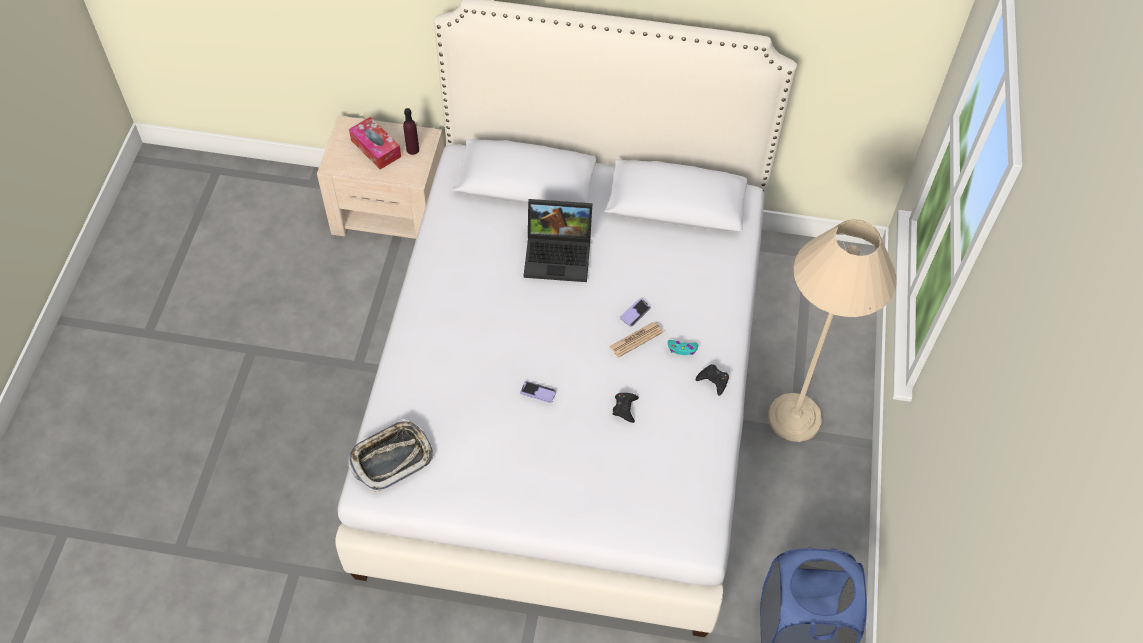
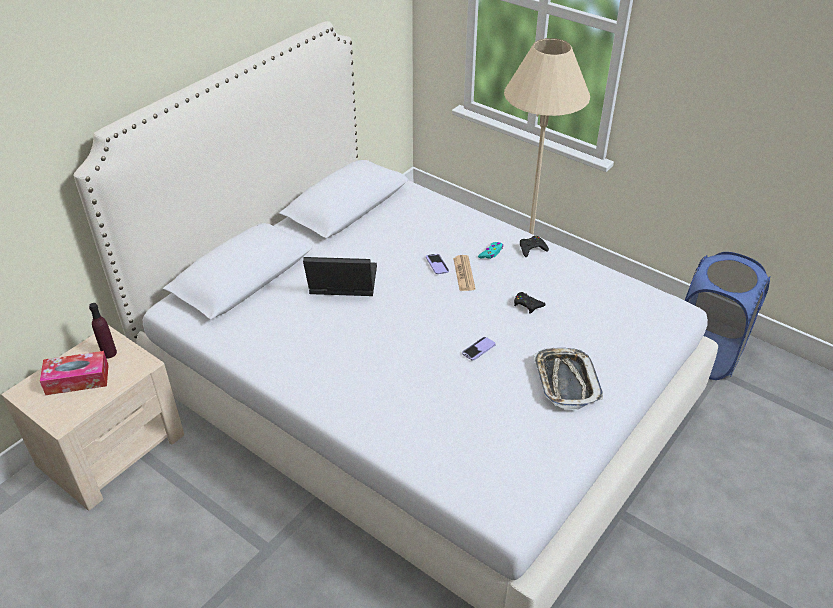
camera: 60 degrees left, 15 degrees down
(391, 458) = (487, 481): tray -> tray (565, 381)
(559, 254) = (340, 284): laptop -> laptop turned 120 degrees counterclockwise

